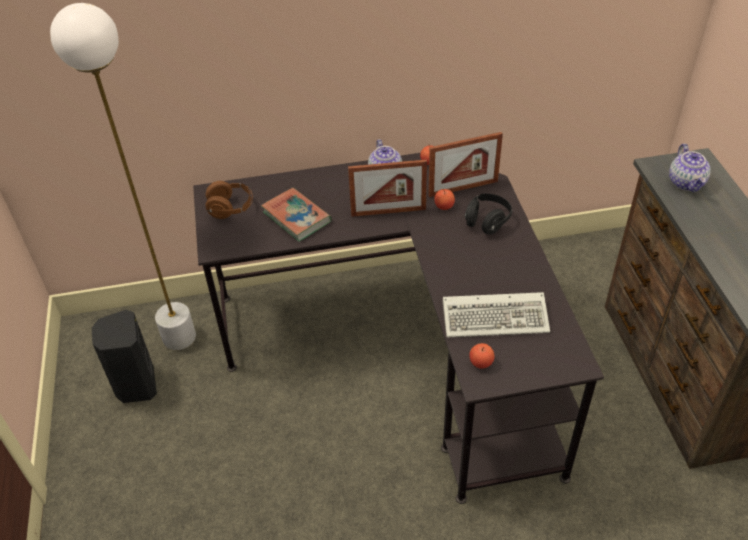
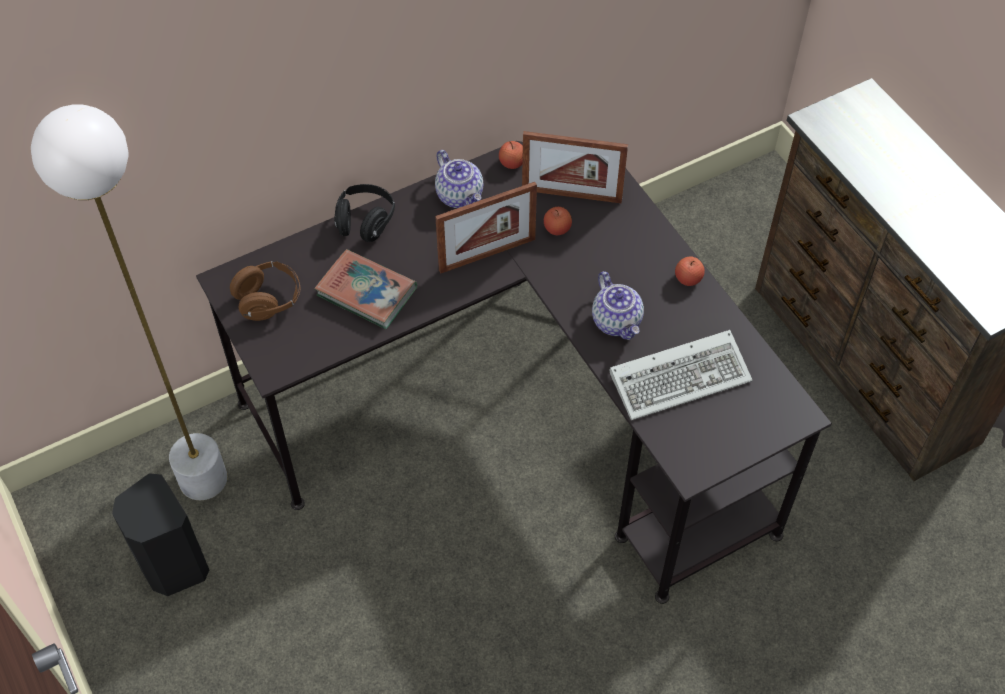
camera: 20 degrees left, 10 degrees up
(463, 188) = (571, 195): picture frame -> picture frame turned 45 degrees clockwise
(481, 362) = (684, 443): apple -> apple (688, 279)
(487, 221) = (621, 239): black headphones -> black headphones (365, 222)
(686, 183) = (861, 138): teapot -> teapot (617, 321)

